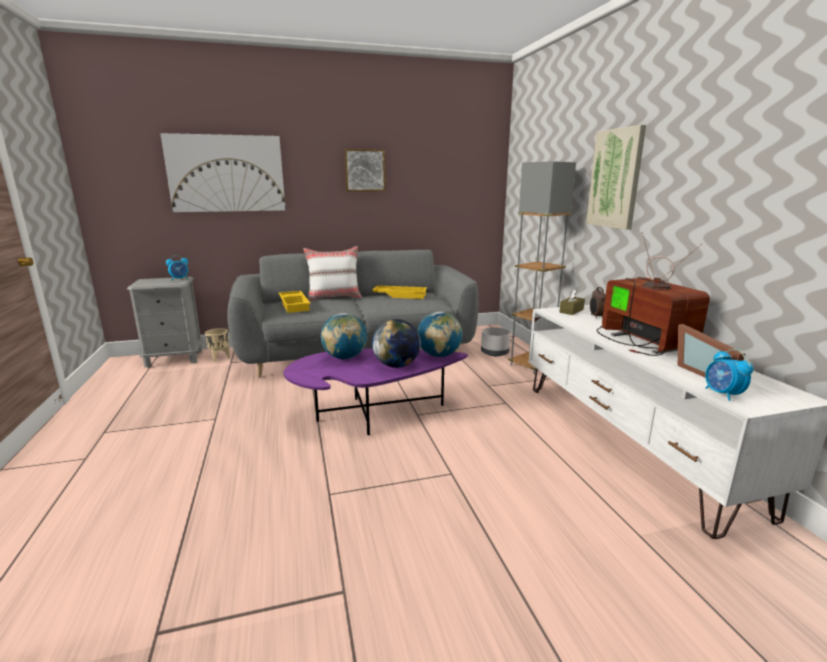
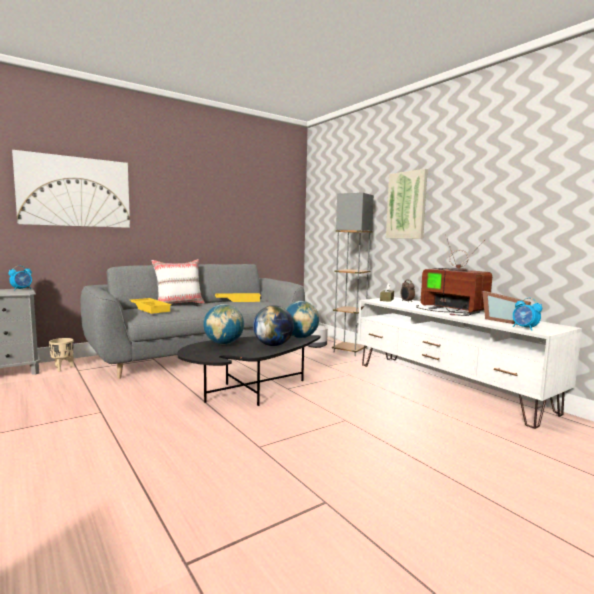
camera: 20 degrees left, 10 degrees down
(364, 170) = (199, 197): picture -> none
(371, 414) = (248, 392): purple coffee table -> black coffee table

